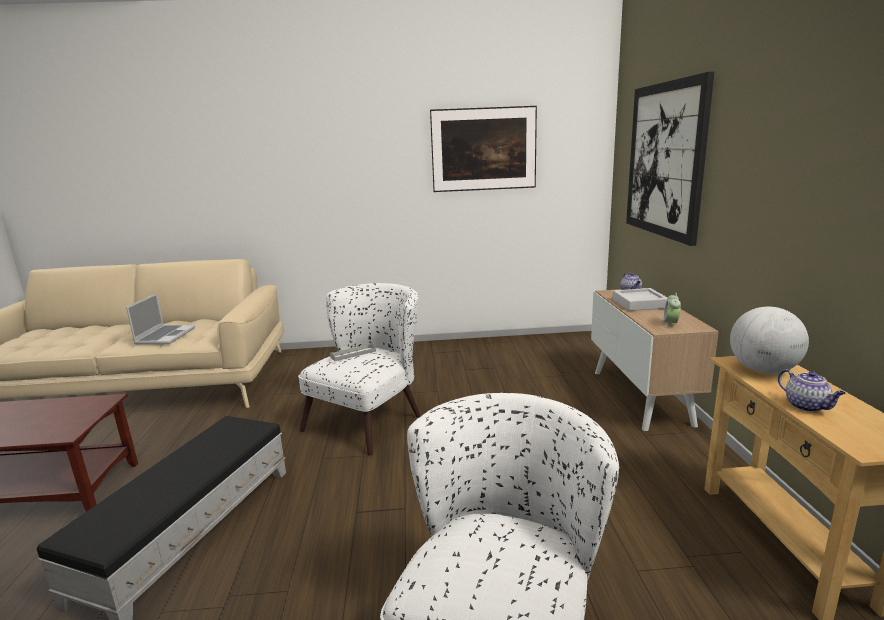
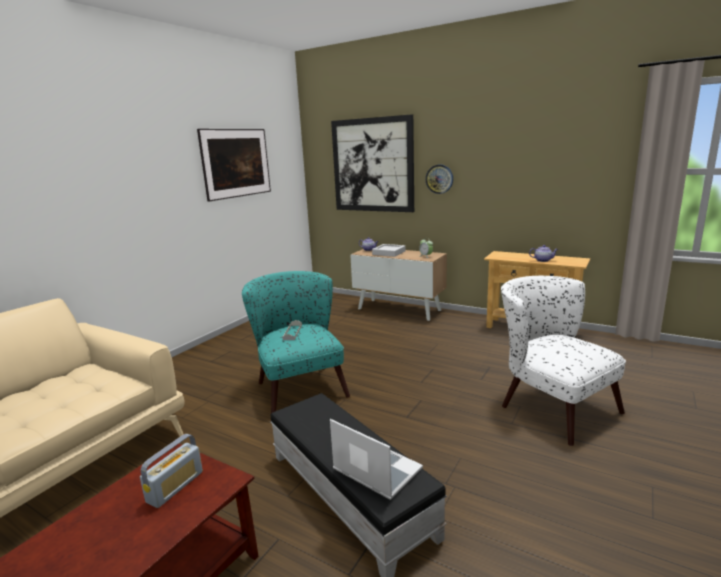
camera: 55 degrees left, 0 degrees up
(59, 418) = (175, 486): none -> radio
(165, 336) = (53, 405): laptop -> laptop (375, 470)
(371, 418) = (299, 385): white armchair -> turquoise armchair
(730, 192) = (439, 179): none -> wall clock
(763, 370) = (507, 256): globe -> none

